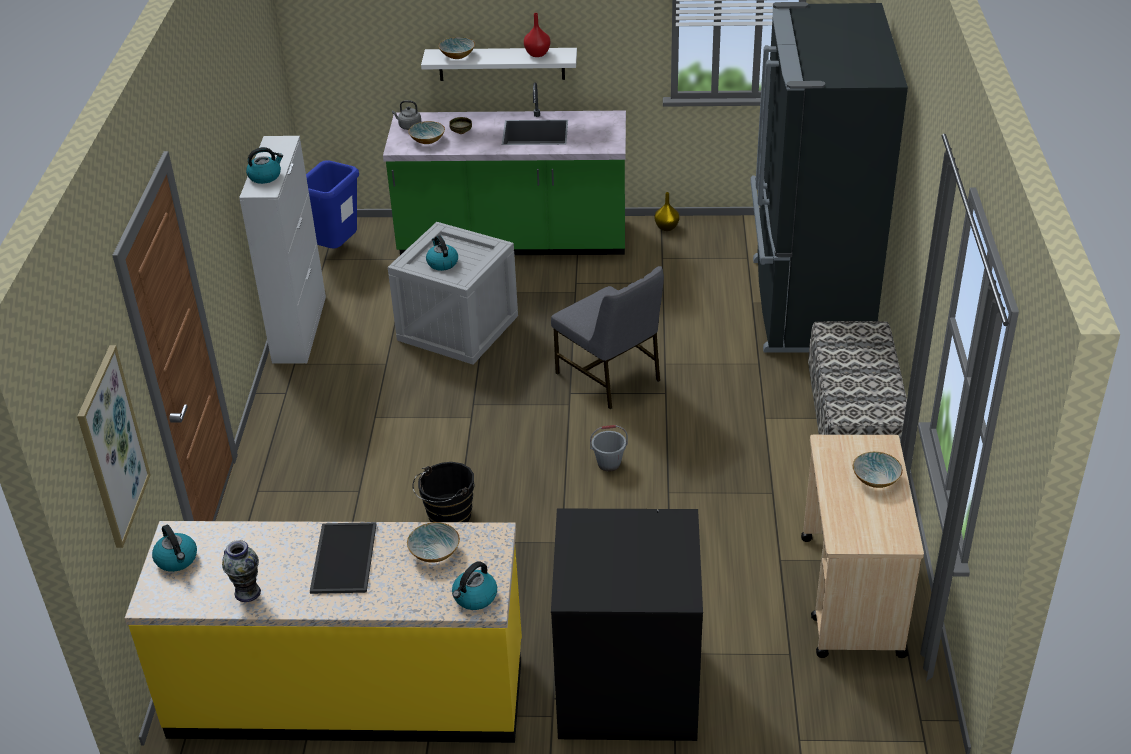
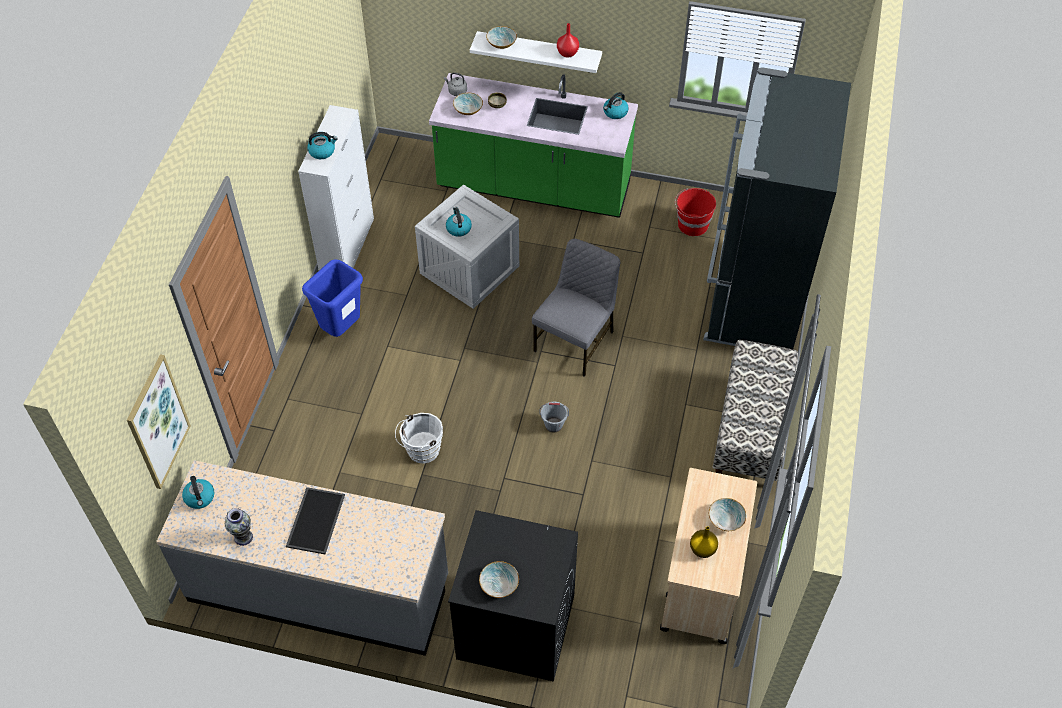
camera: 10 degrees right, 15 degrees up
(337, 249) = (392, 170): blue trash can -> blue trash can (341, 329)
(348, 691) = (319, 588): yellow counter -> grey counter
(435, 552) = (381, 528): bowl -> bowl (499, 584)
(446, 517) = (421, 451): black bucket -> white bucket
(474, 597) = (399, 574): kettle -> kettle (615, 112)
(610, 377) = (576, 341): grey chair -> grey chair turned 120 degrees counterclockwise
(666, 227) = (662, 195): yellow vase -> yellow vase (702, 550)
(712, 249) = (692, 225): none -> red bucket

